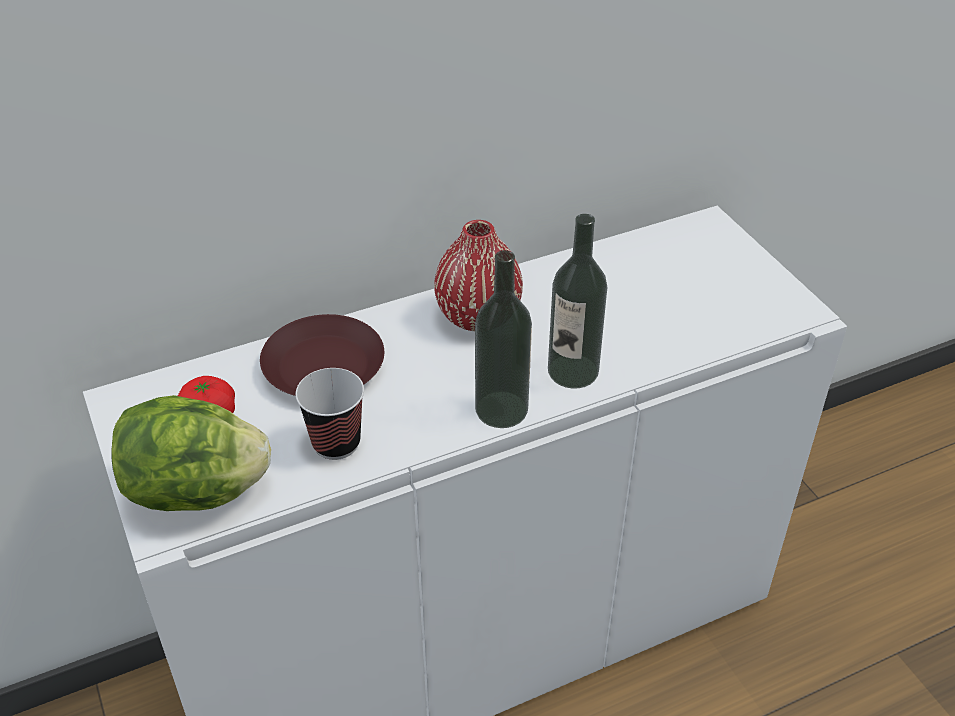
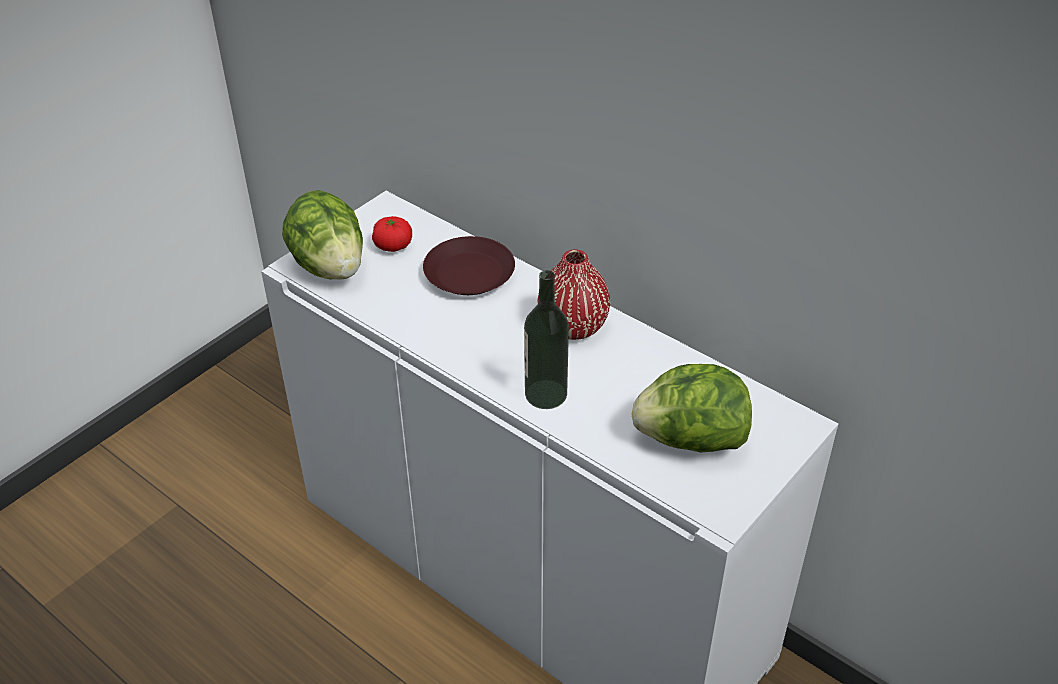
camera: 65 degrees right, 0 degrees up
(336, 443) = (402, 305): cup -> none
(501, 409) = (481, 370): bottle -> none
(694, 295) = (690, 439): none -> lettuce

